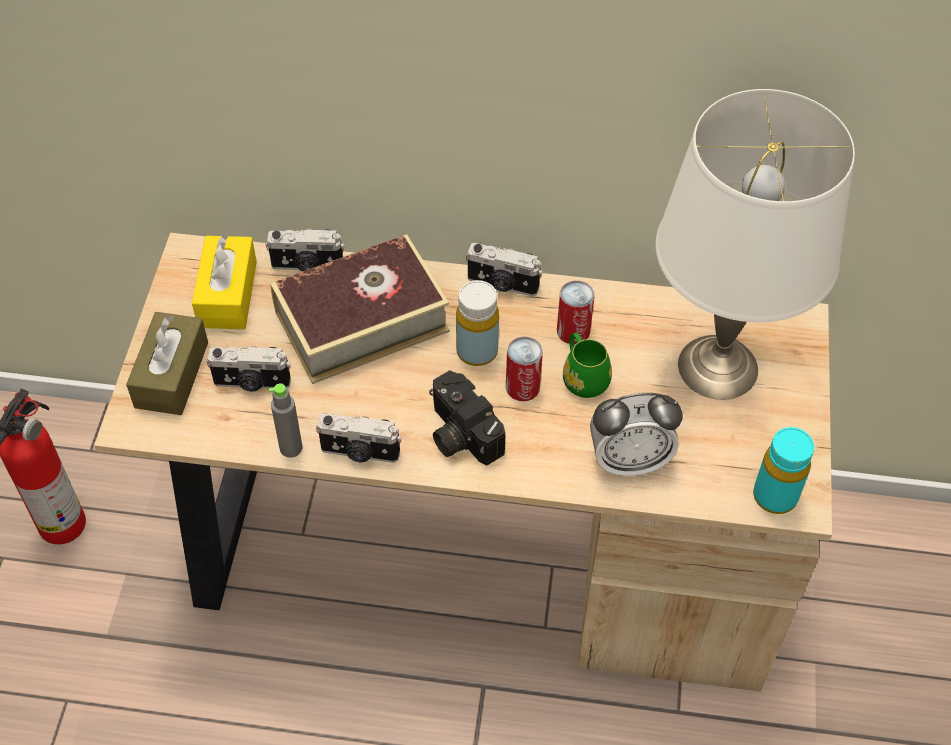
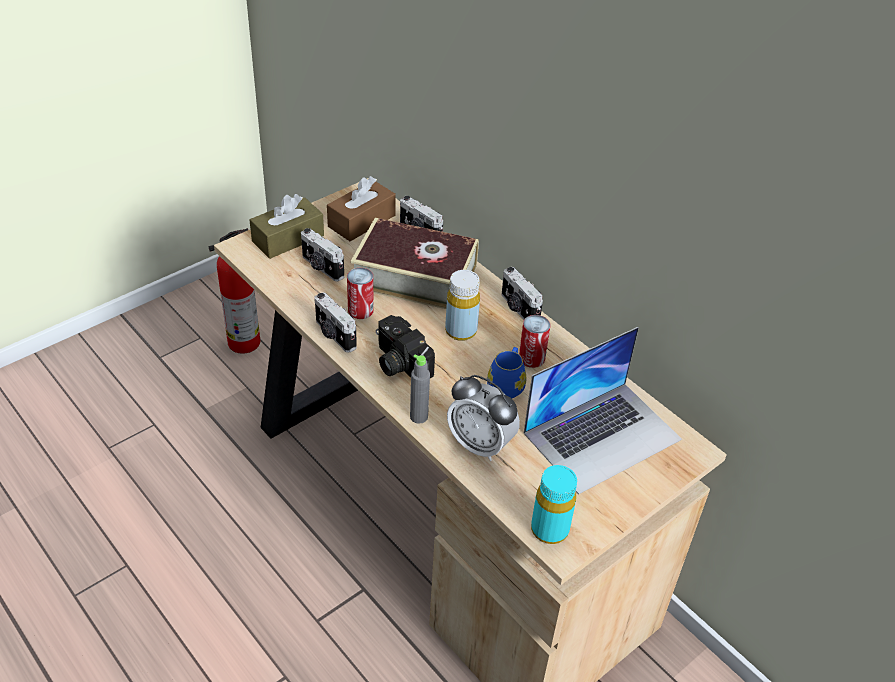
camera: 40 degrees right, 10 degrees down
(228, 294) = (361, 221): yellow tissue box -> brown tissue box
(291, 448) = (302, 309): grey bottle -> grey bottle (419, 416)
(459, 434) = (398, 363): camera -> camera turned 45 degrees counterclockwise
(522, 387) = (464, 365): can -> can (360, 310)
(583, 377) = (507, 384): green mug -> blue mug
(717, 365) = (602, 435): white table lamp -> laptop

